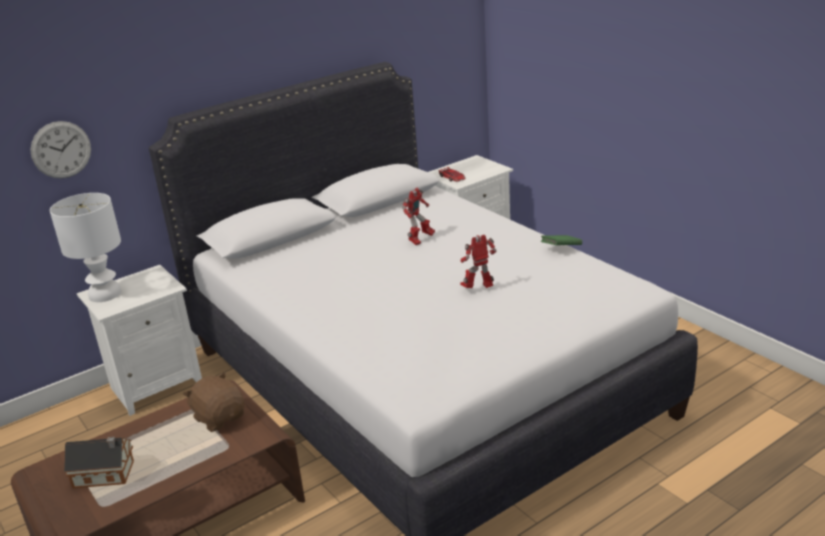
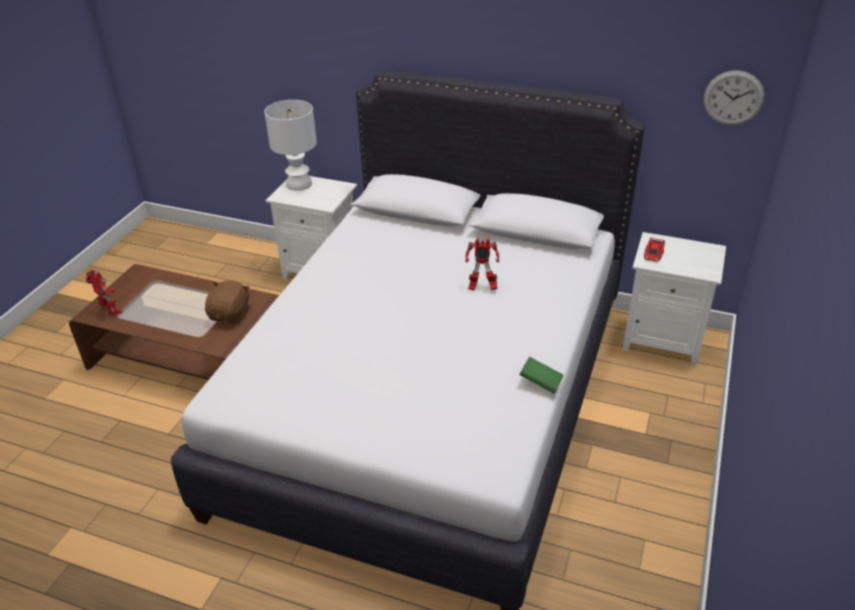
camera: 55 degrees right, 10 degrees up
(61, 150) = (298, 61): wall clock -> wall clock (733, 98)
(106, 474) = (147, 299): toy house -> none
(479, 289) = (418, 359): toy robot -> toy robot (111, 311)

